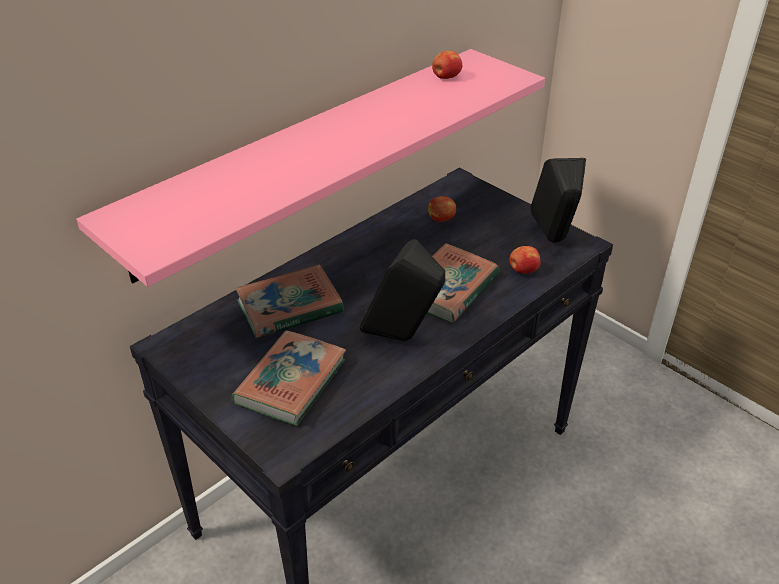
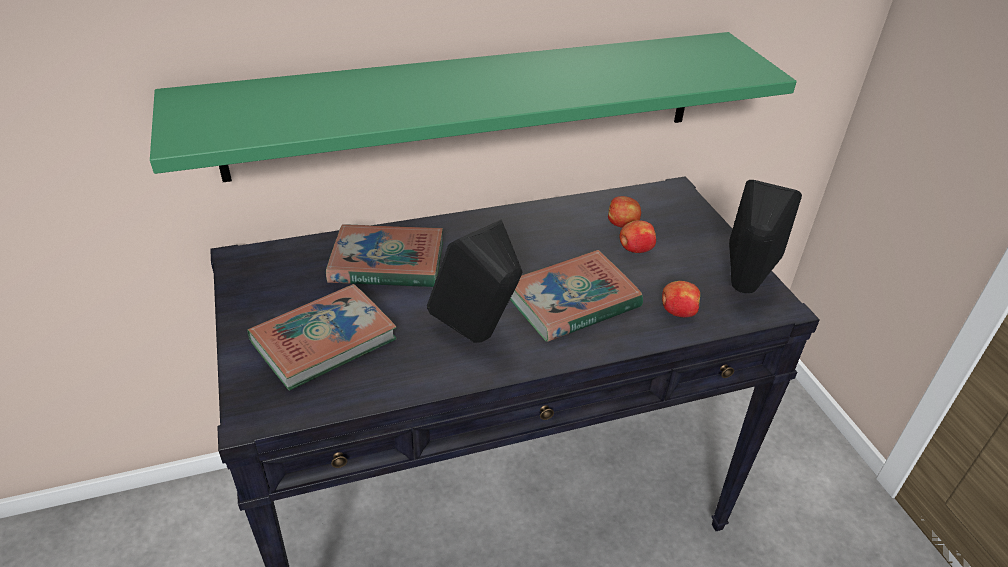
camera: 25 degrees right, 0 degrees up
(308, 157) = (469, 104): pink shelf -> green shelf
(446, 77) = (669, 53): apple -> apple (635, 250)

